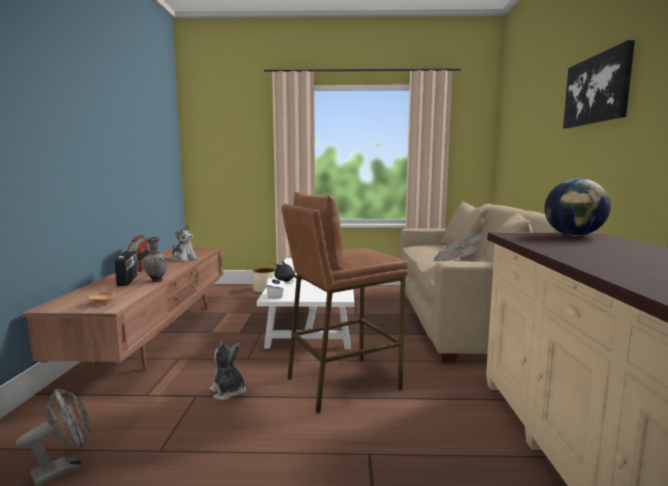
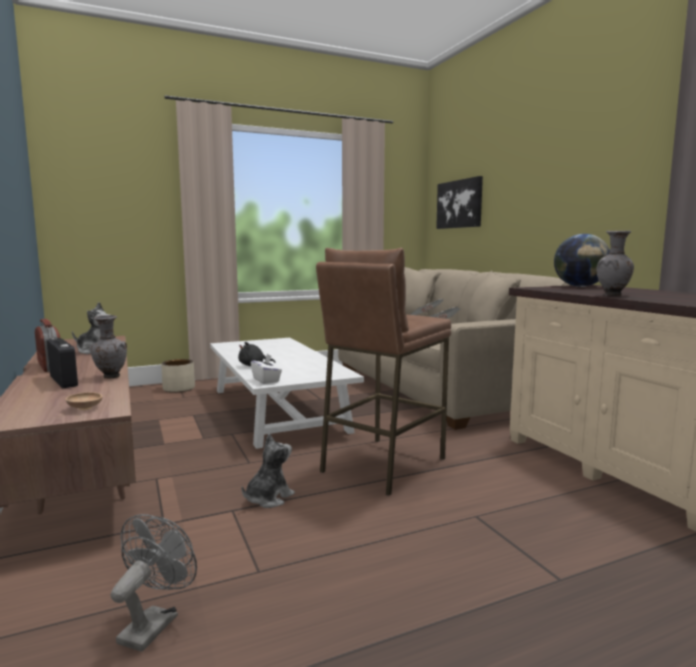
camera: 25 degrees left, 0 degrees up
(228, 392) = (268, 498): plush toy -> plush toy turned 105 degrees clockwise
(561, 252) = (613, 295): none -> grey vase
(597, 89) = (562, 154): picture -> picture (459, 204)

